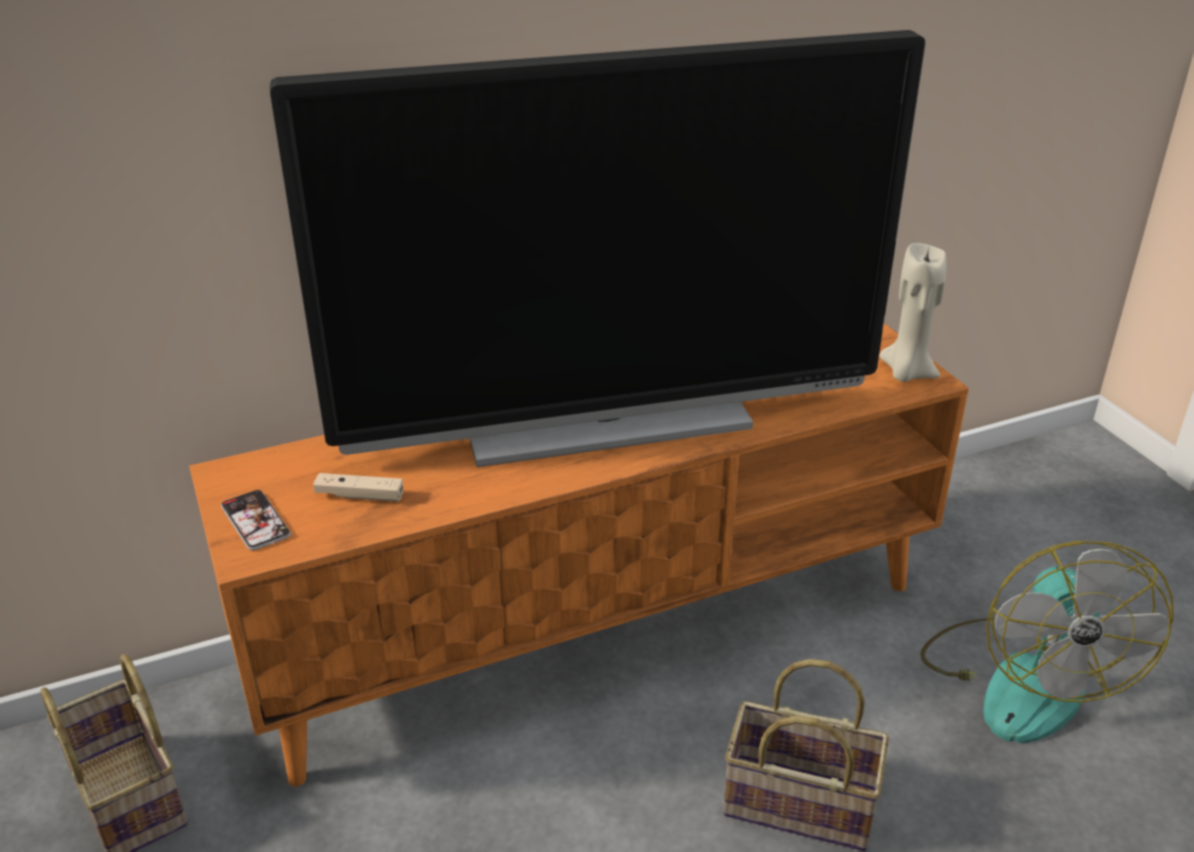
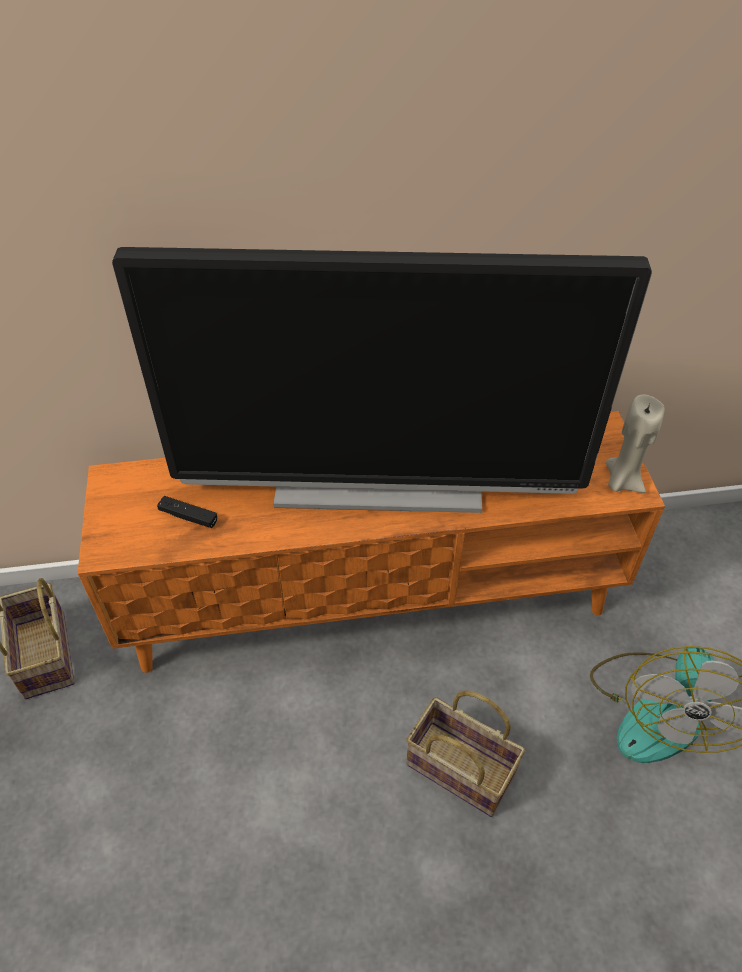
camera: 15 degrees right, 15 degrees up
(255, 521) = (115, 524): phone -> none
(360, 496) = (188, 517): beige game controller -> black game controller

